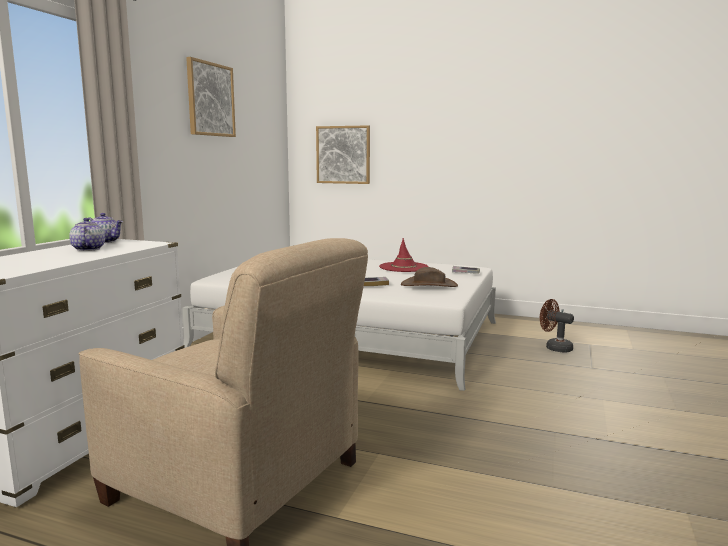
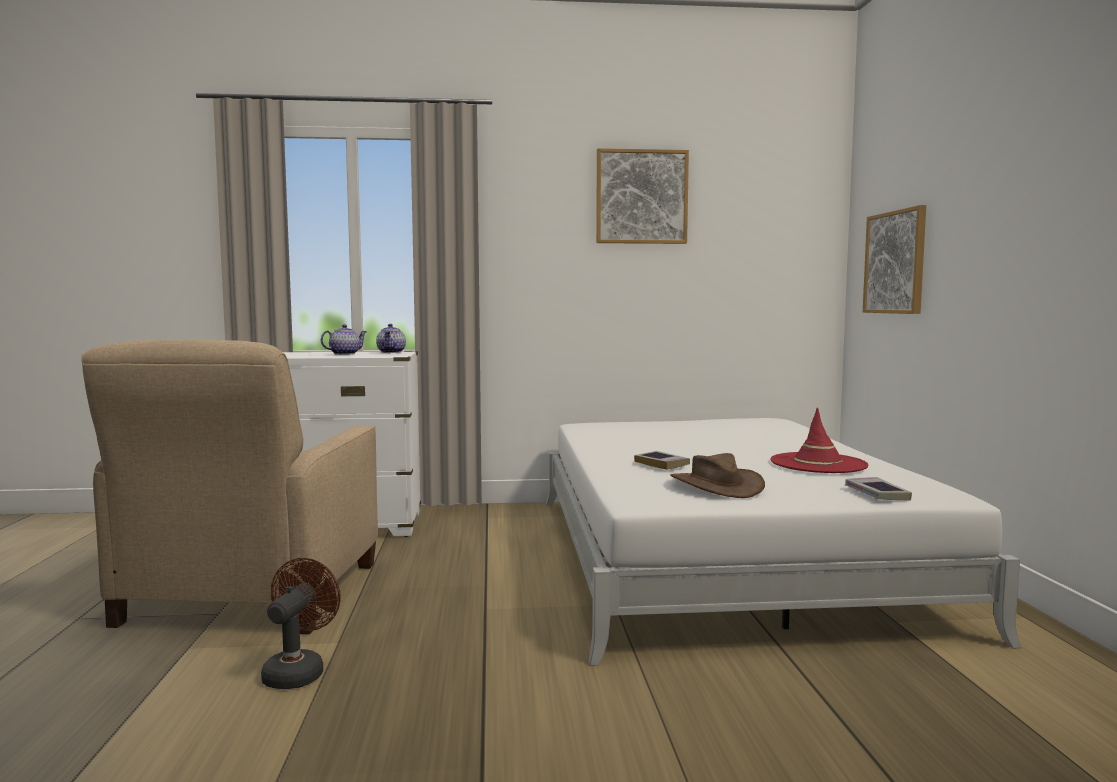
camera: 65 degrees right, 5 degrees down
(554, 347) = (973, 733): brown fan -> brown fan (298, 671)

